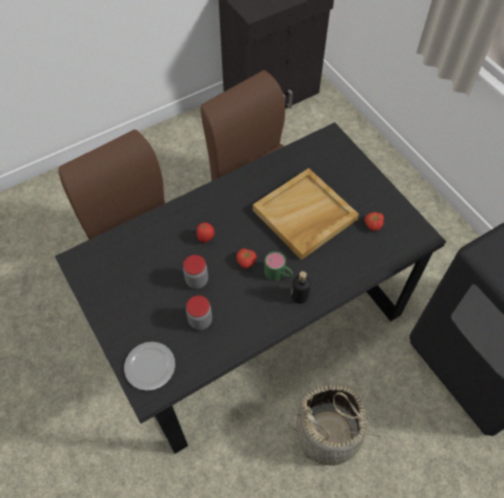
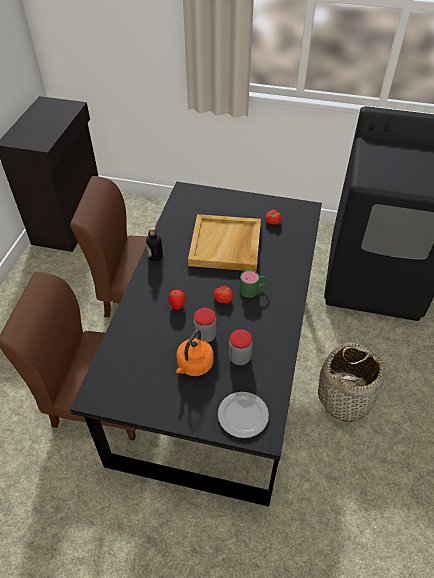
camera: 45 degrees left, 10 degrees down
(162, 297) = (194, 365): none -> orange kettle
(299, 296) = (282, 292): bottle -> bottle (155, 256)

